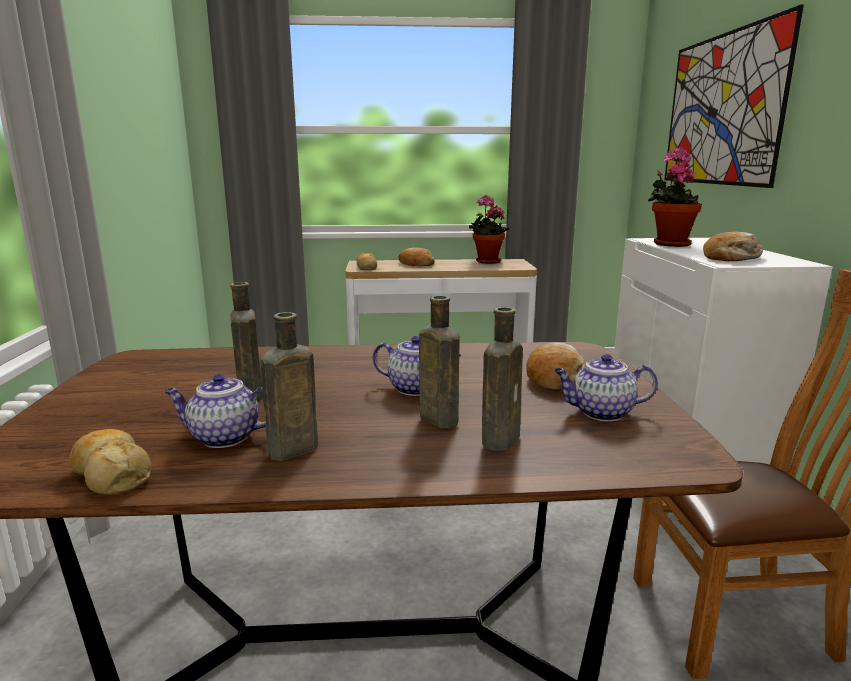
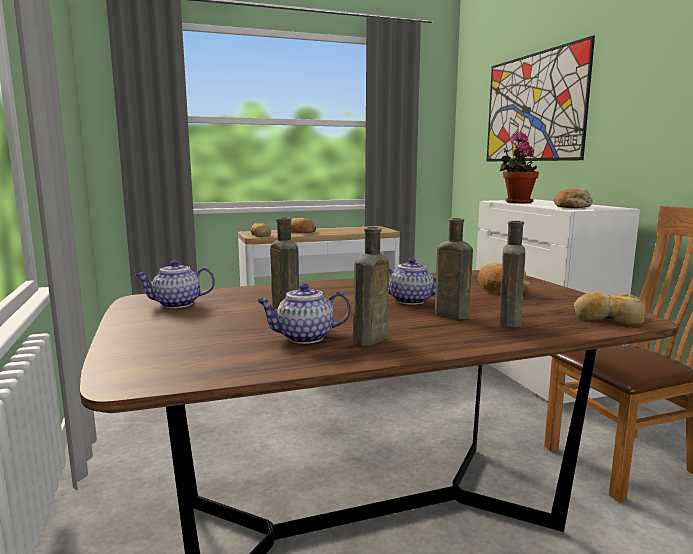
camera: 15 degrees left, 5 degrees down
(112, 474) = (246, 365): bread -> bread (607, 319)
(486, 262) = (354, 228): potted plant -> none
(601, 413) = (554, 303): teapot -> teapot (176, 304)

